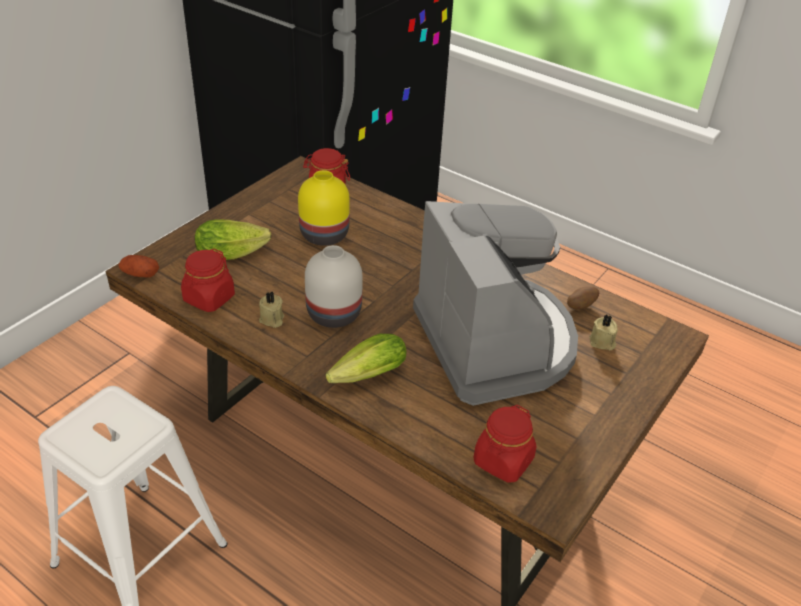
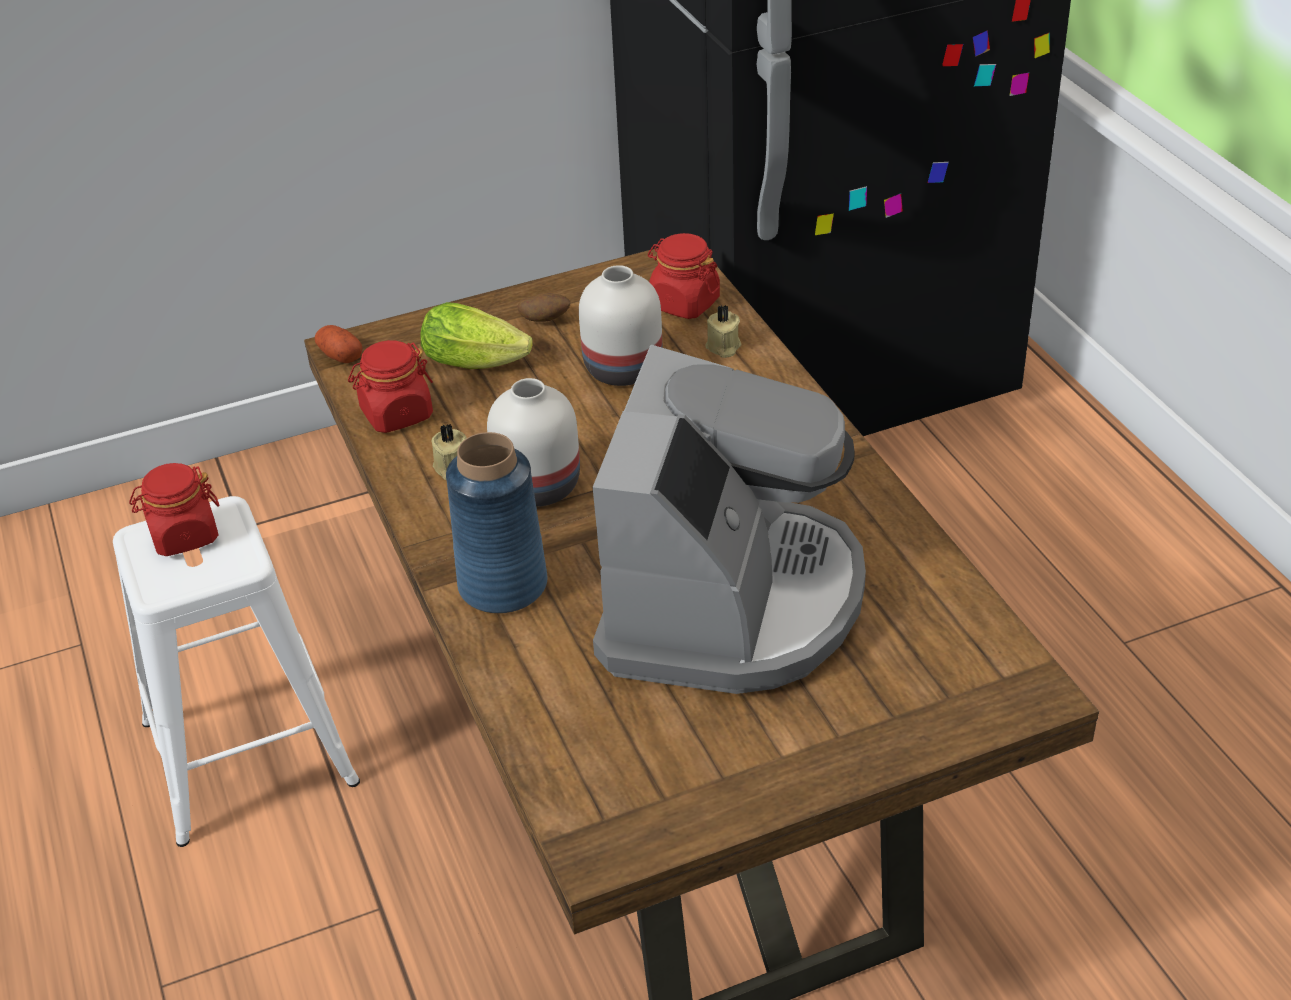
camera: 35 degrees right, 0 degrees up
(323, 235) = (621, 368): yellow vase -> white vase
(364, 377) = (503, 585): lettuce -> blue vase
(503, 461) = (587, 765): red jar -> red jar (184, 535)
(580, 306) = (918, 593): potato -> potato (545, 320)
(602, 342) = (899, 659): beige candle -> beige candle (723, 347)

